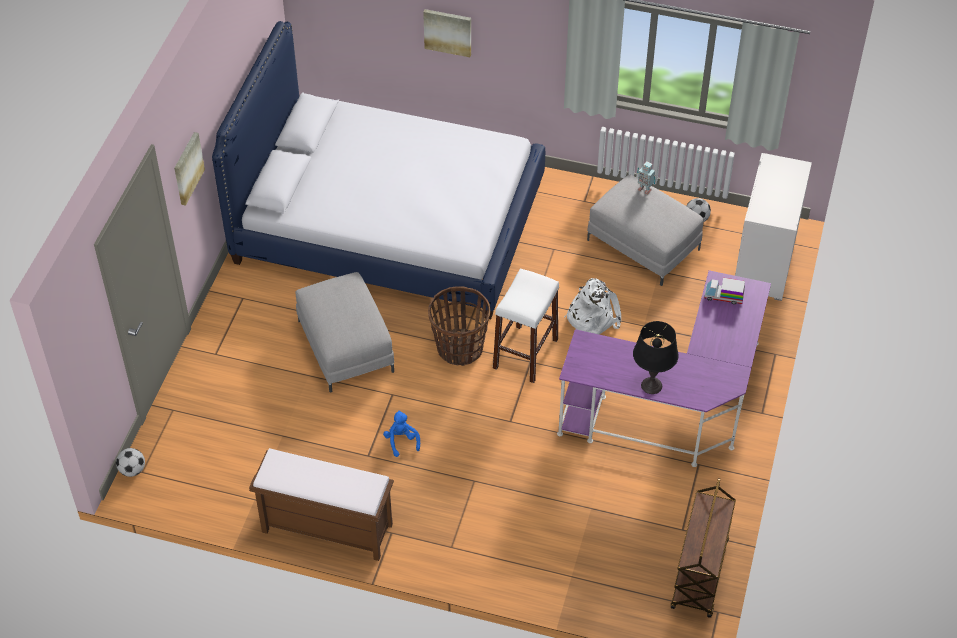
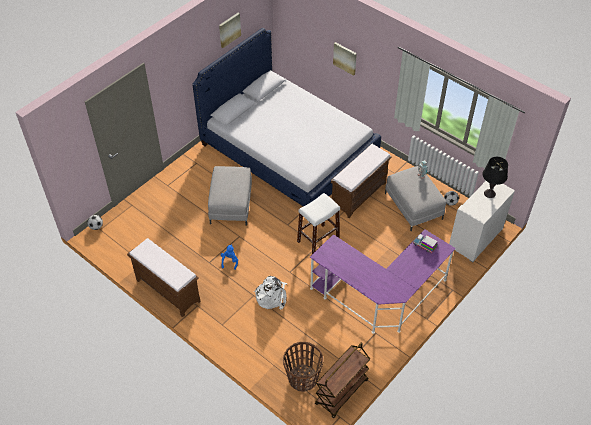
camera: 25 degrees right, 0 degrees up
(187, 168) = (173, 84): picture -> picture (229, 29)
(459, 348) = (286, 225): basket -> basket (302, 378)
(547, 255) = (359, 194): none -> brown bench
(591, 316) = (364, 233): white backpack -> white backpack (271, 296)
(651, 385) = (356, 279): black table lamp -> black table lamp (489, 193)

